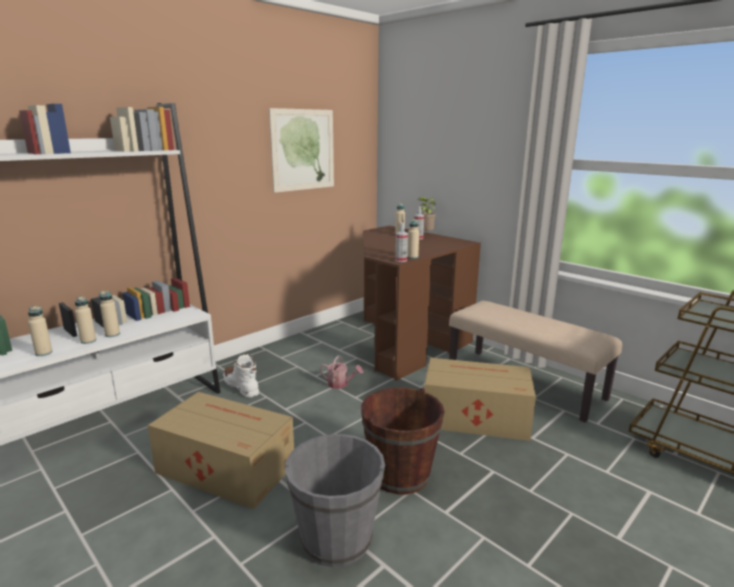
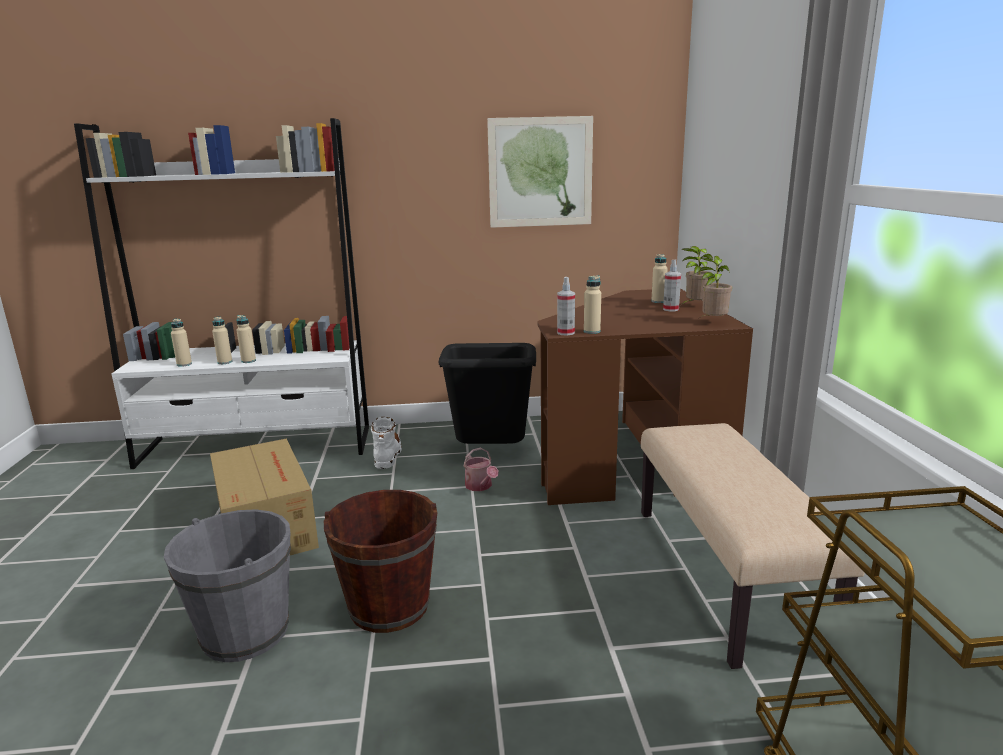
camera: 40 degrees right, 0 degrees up
(316, 362) = (492, 454): none -> black trash can
(456, 242) = (712, 322): none -> potted plant
(473, 416) = (575, 585): cardboard box -> none

